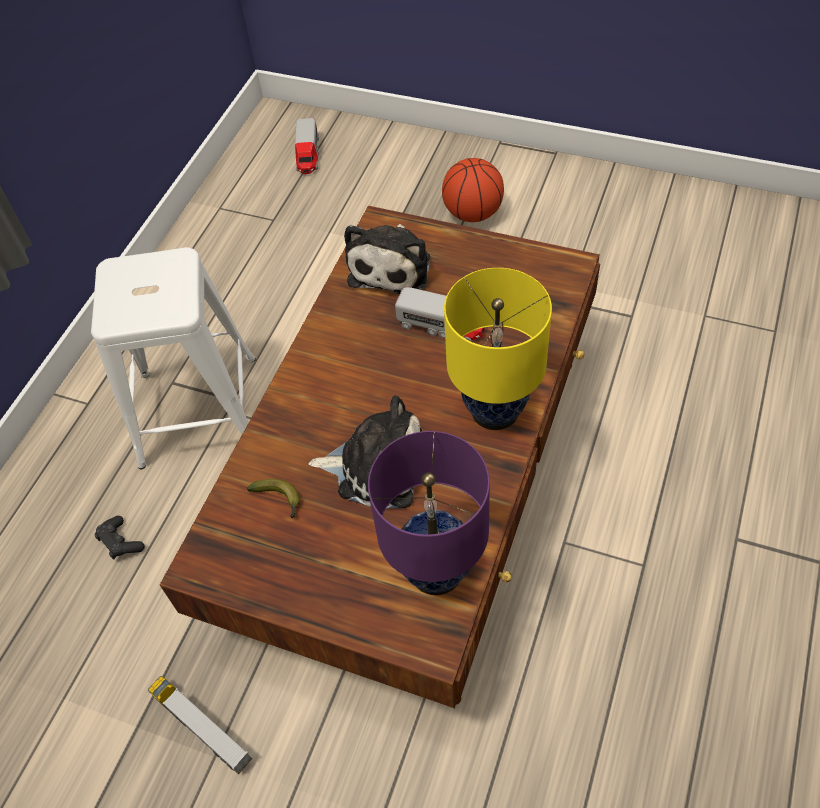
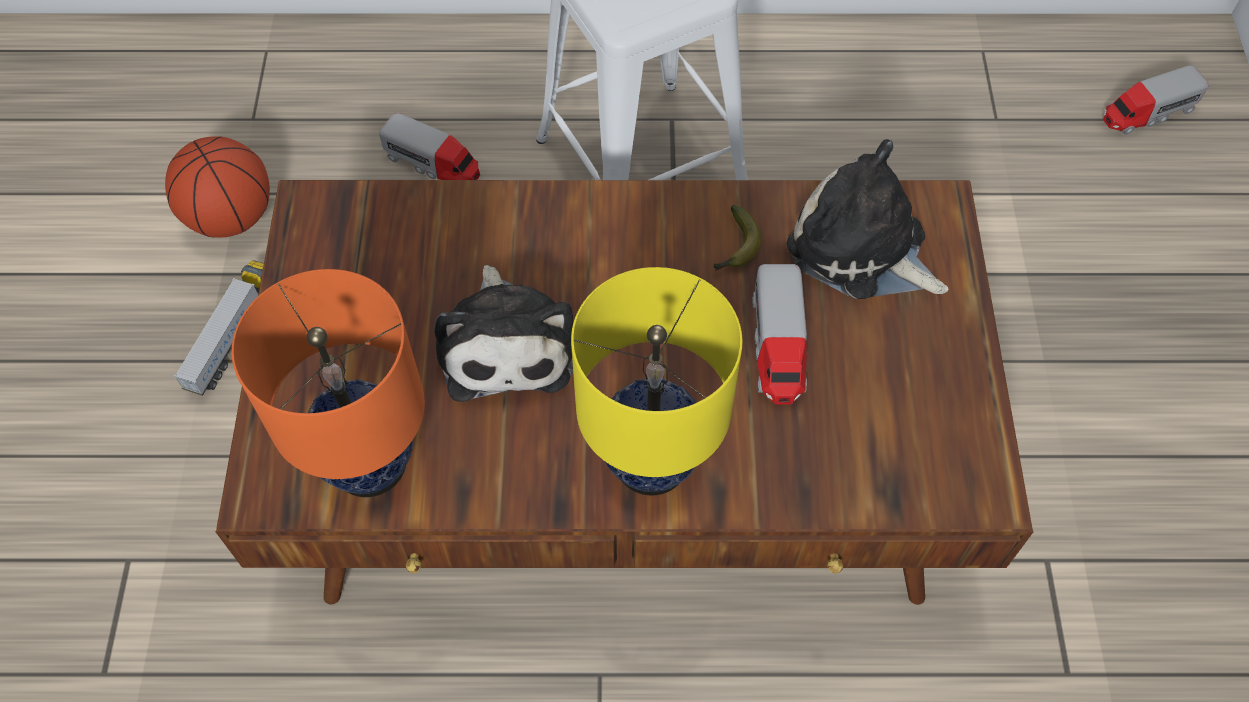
camera: 65 degrees right, 5 degrees up
(120, 542) = (434, 163): black game controller -> toy truck
(279, 500) = (423, 254): banana -> banana (735, 247)
(392, 267) = (862, 249): plush toy -> plush toy turned 45 degrees clockwise
(435, 570) = (369, 462): purple table lamp -> orange table lamp
(472, 213) = (1158, 370): basketball -> basketball (231, 217)

